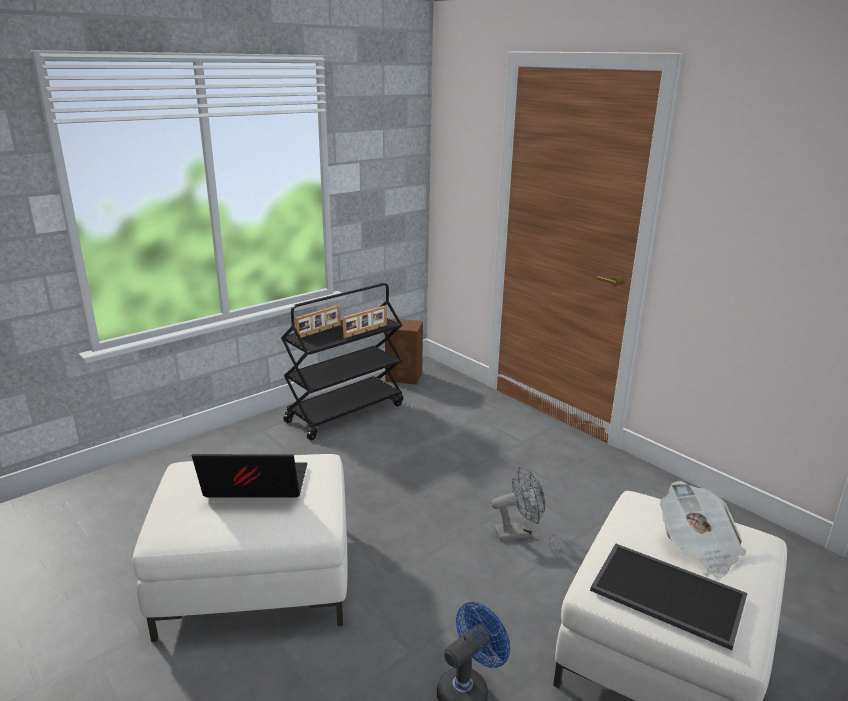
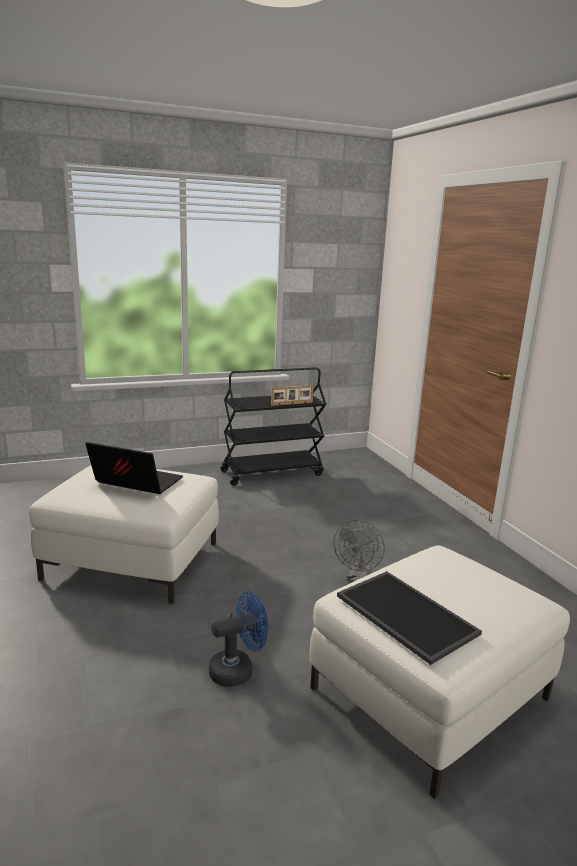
camera: 20 degrees right, 5 degrees down
(319, 331) = (256, 399): picture frame -> none
(405, 377) = (338, 458): brown speaker -> none
(518, 532) = (357, 578): grey fan -> grey fan turned 105 degrees clockwise
(698, 547) = (466, 592): newspaper -> none

